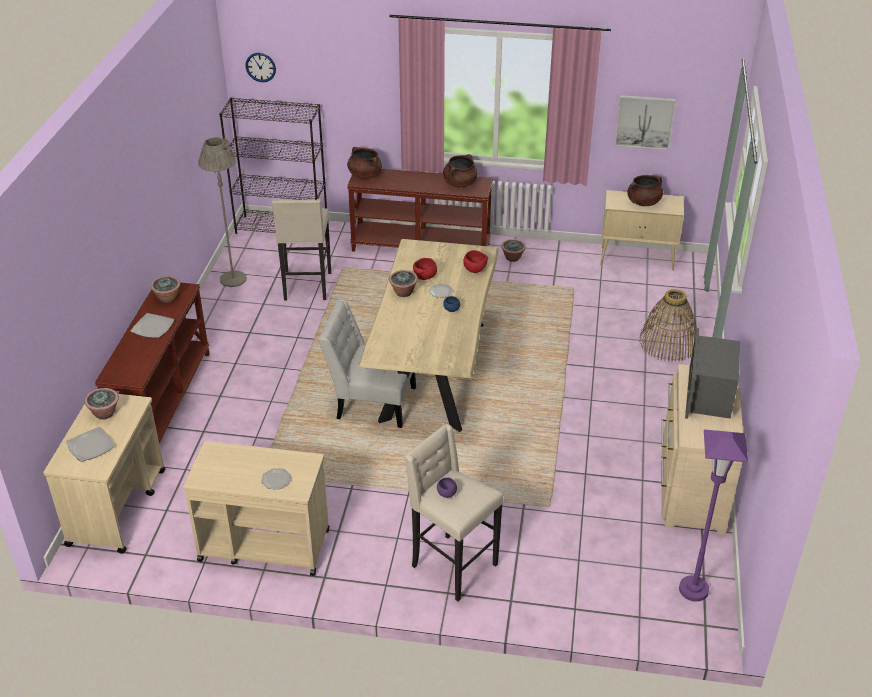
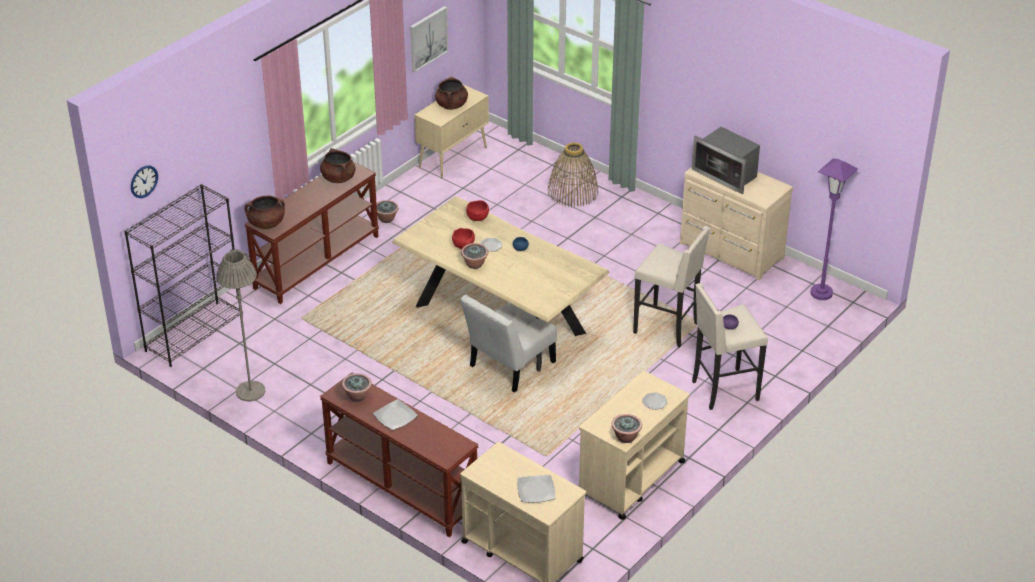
camera: 60 degrees left, 0 degrees up
(105, 413) = (498, 473): potted plant -> potted plant (626, 437)
(306, 287) = (311, 350): beige stool -> beige stool (667, 328)

